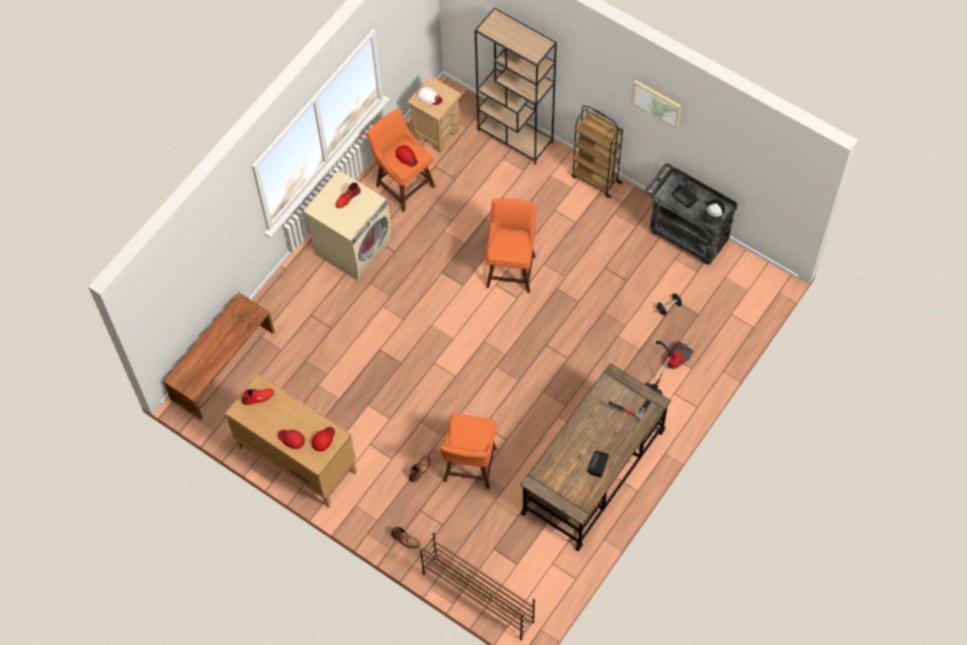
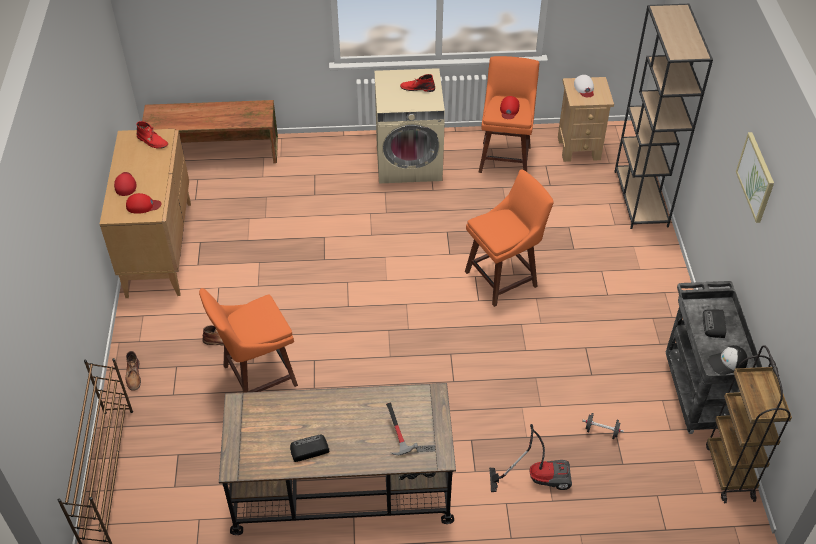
camera: 50 degrees right, 15 degrees down
(595, 179) = (670, 281): brown cart -> brown cart (729, 471)

